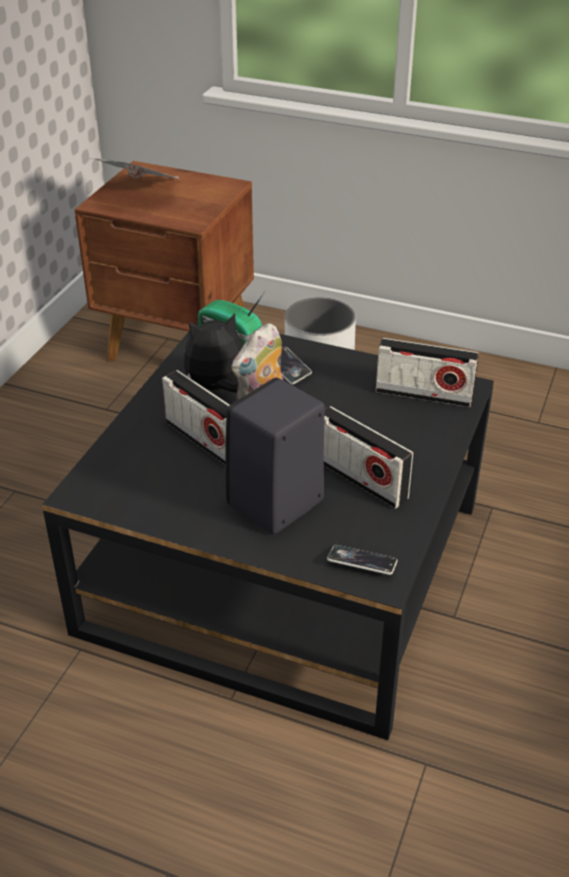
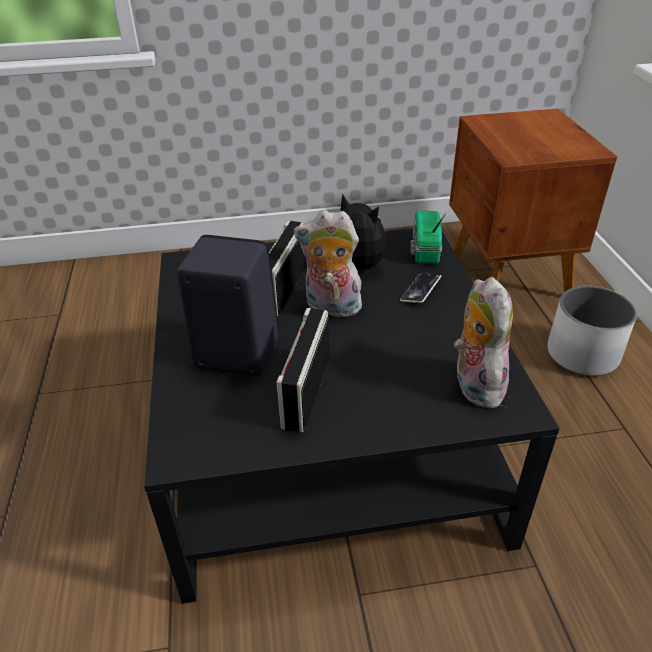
camera: 60 degrees right, 0 degrees up
(140, 193) = (518, 126): newspaper -> none
(362, 563) = (191, 435): phone -> none
(423, 394) = (474, 384): radio -> plush toy

